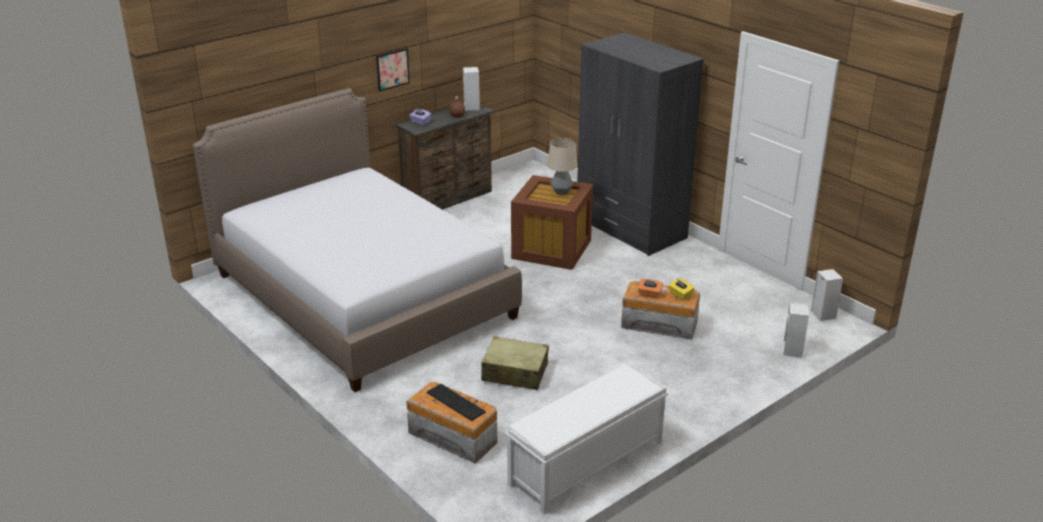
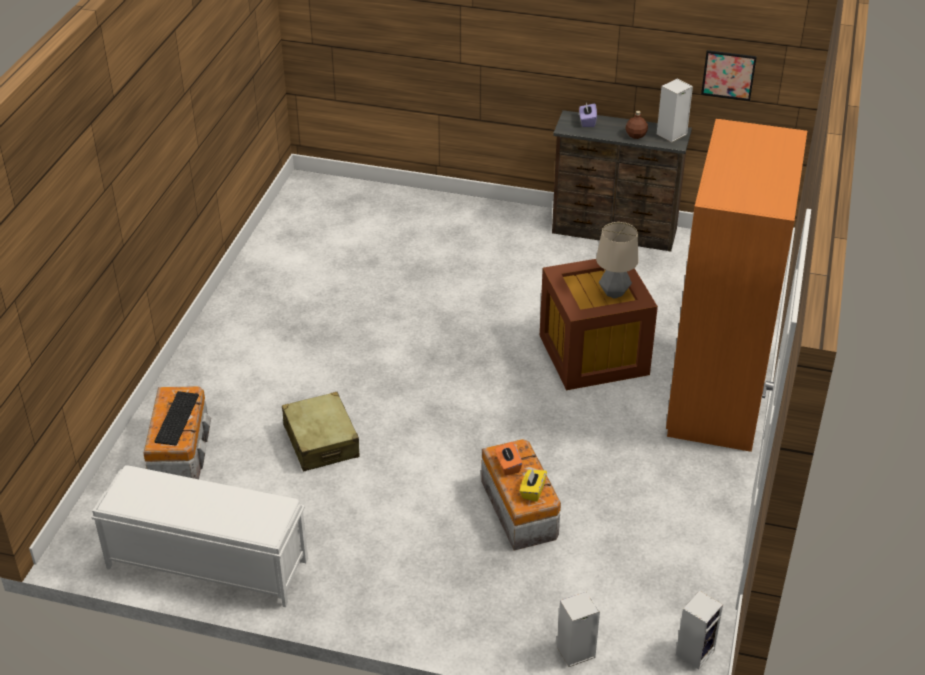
camera: 55 degrees right, 10 degrees up
(363, 296) = (362, 276): bed -> none
(392, 69) = (570, 42): picture -> picture (728, 75)
(630, 228) = (716, 394): grey wardrobe -> orange wardrobe

